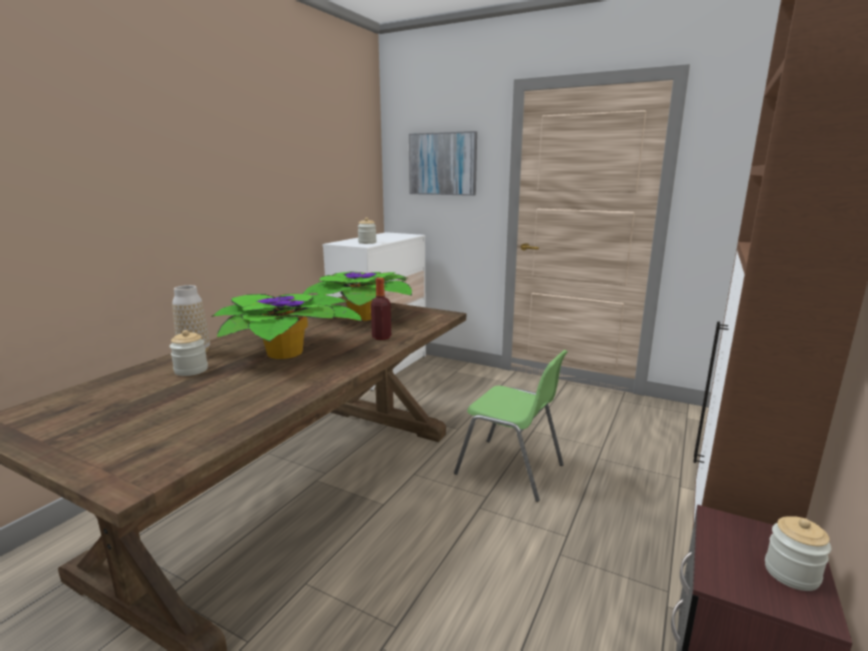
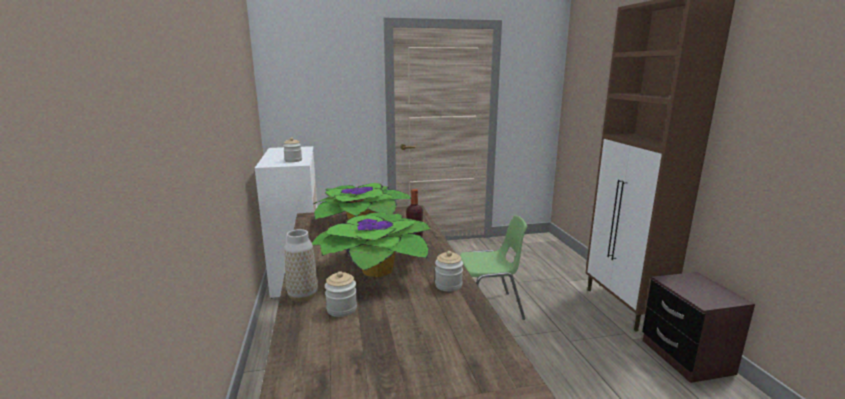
camera: 40 degrees left, 0 degrees up
(442, 164) = (323, 83): picture -> none
(791, 573) = (712, 289): jar -> jar (448, 285)

